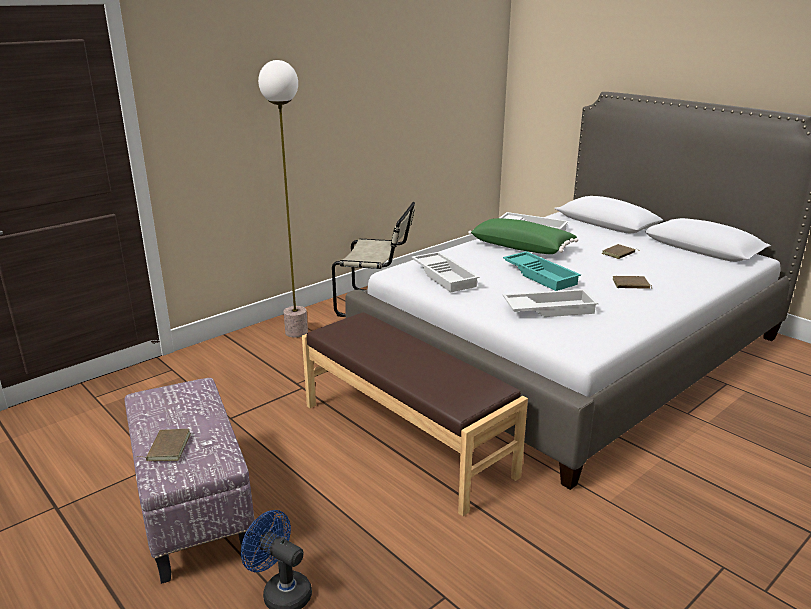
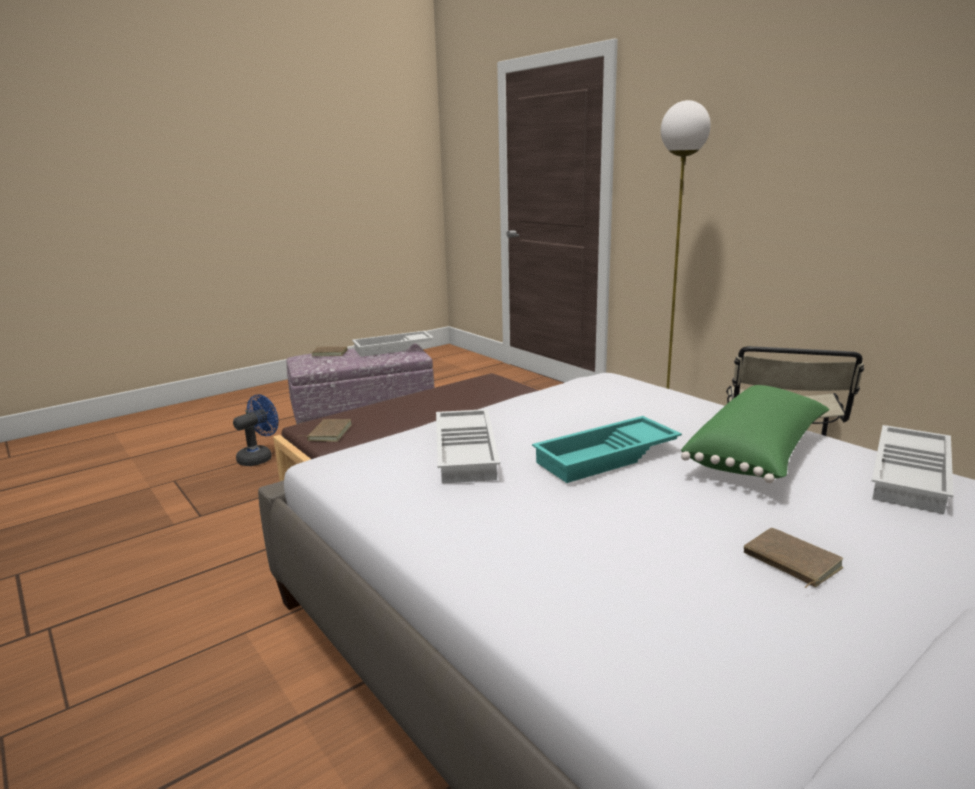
camera: 95 degrees right, 5 degrees down
(445, 276) = (584, 395): white tray -> white tray (393, 349)
(630, 285) = (573, 540): brown book -> brown book (328, 433)

